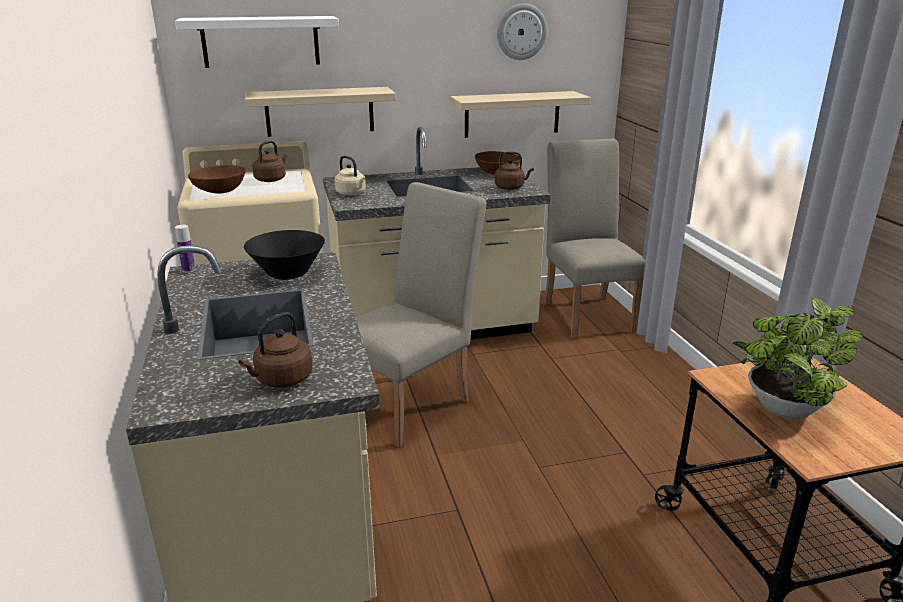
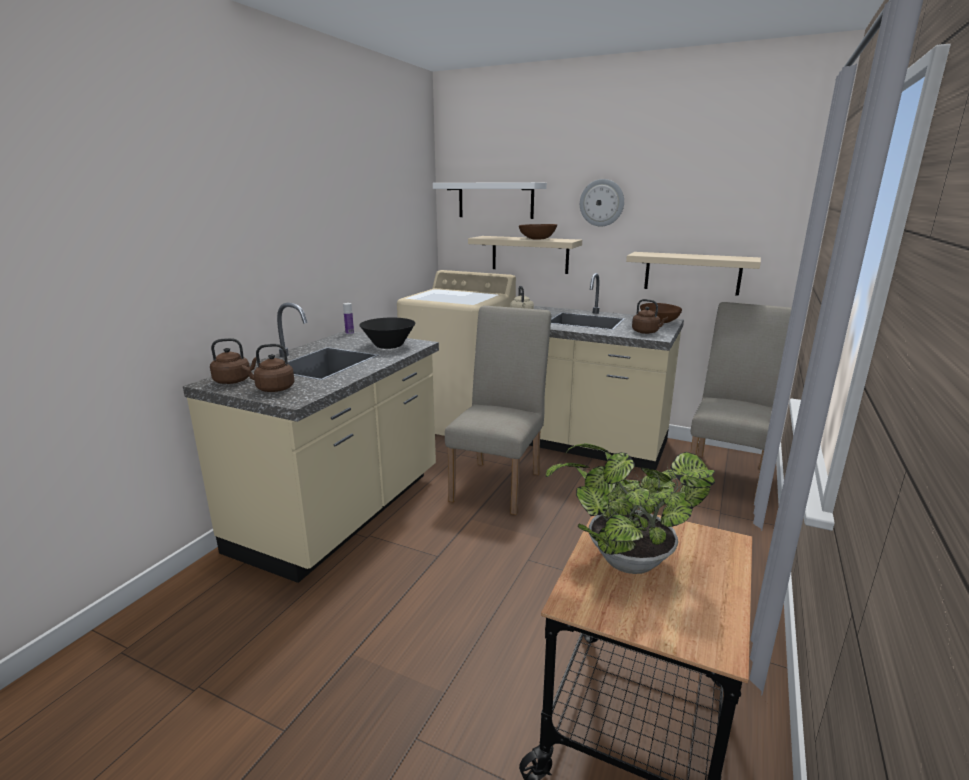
camera: 40 degrees right, 5 degrees down
(220, 190) = (430, 297): brown bowl -> brown bowl (538, 239)
(271, 179) = (470, 296): brown kettle -> brown kettle (234, 380)
(413, 403) = (499, 482): beige chair -> beige chair turned 60 degrees counterclockwise
(521, 32) = (708, 199): wall clock -> wall clock (602, 203)

